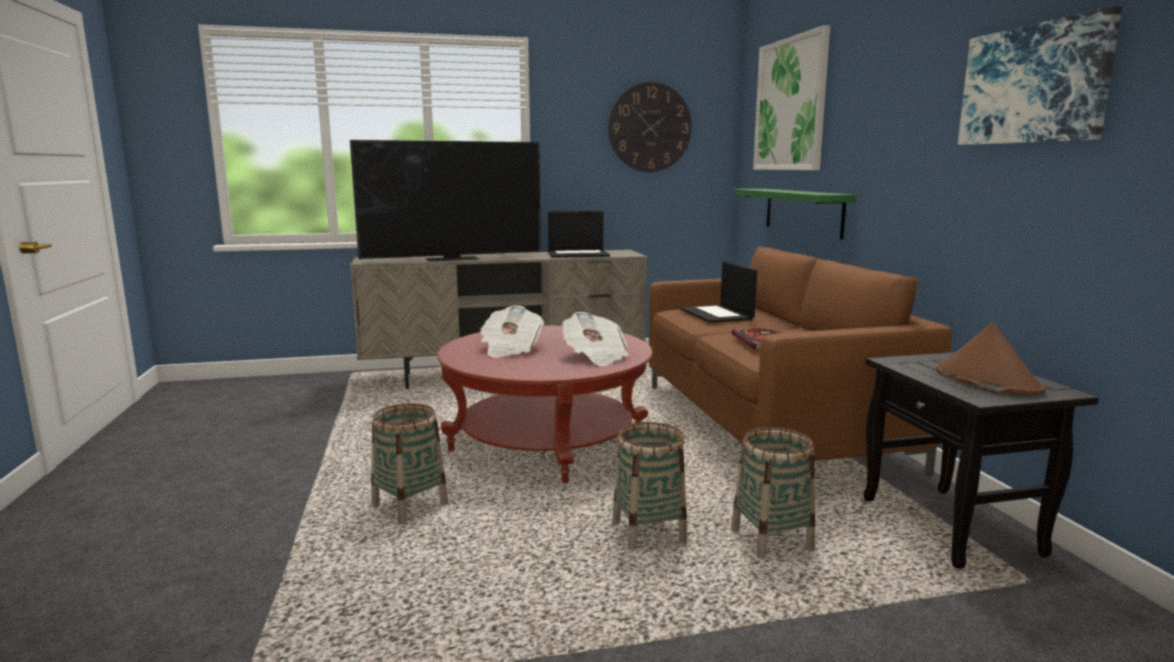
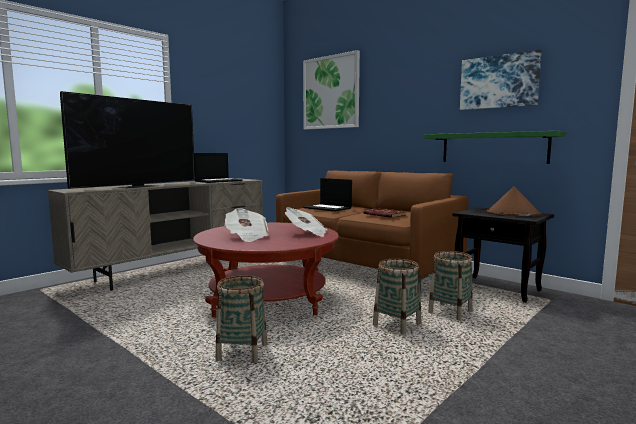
camera: 35 degrees left, 5 degrees down
(650, 127) = (240, 102): wall clock -> none
(803, 211) = (347, 150): green shelf -> green shelf (493, 148)

